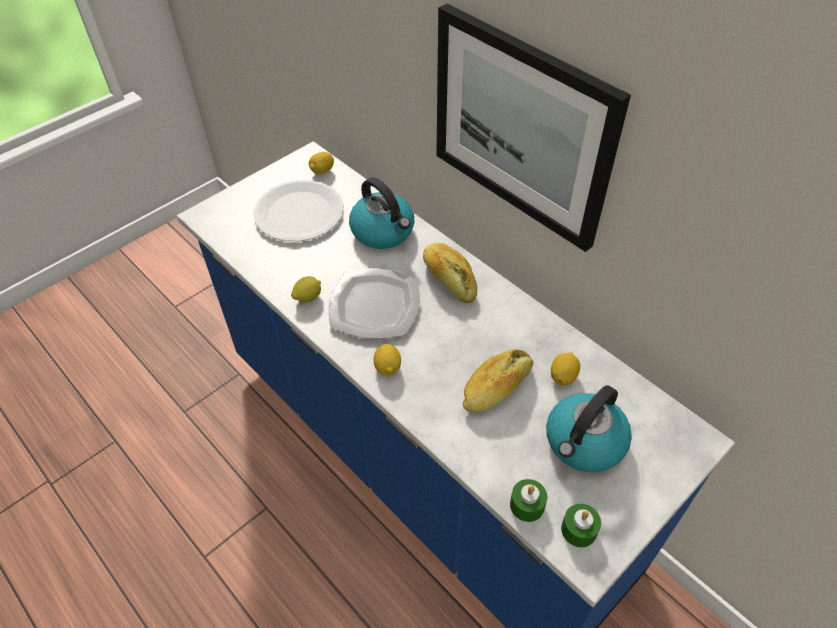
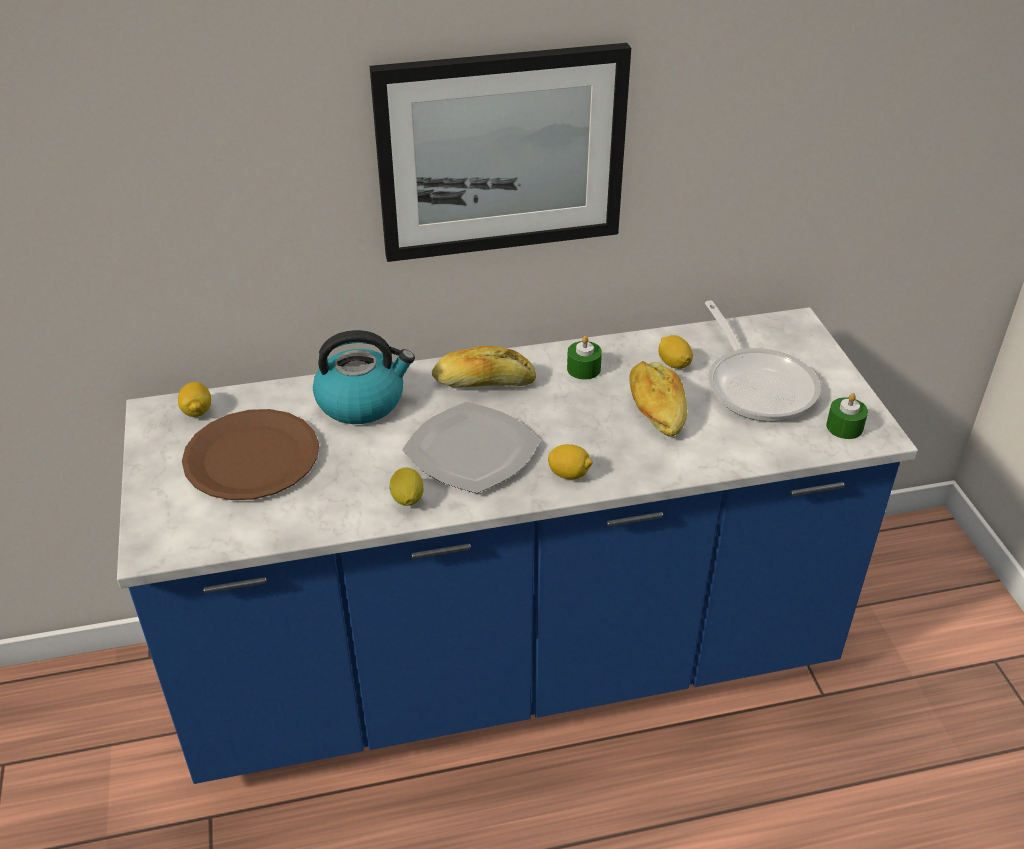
camera: 60 degrees left, 10 degrees down
(299, 212) = (251, 457): white plate -> brown plate
(527, 505) = (801, 446): green candle -> green candle (583, 369)
(584, 443) = (757, 384): kettle -> frying pan

